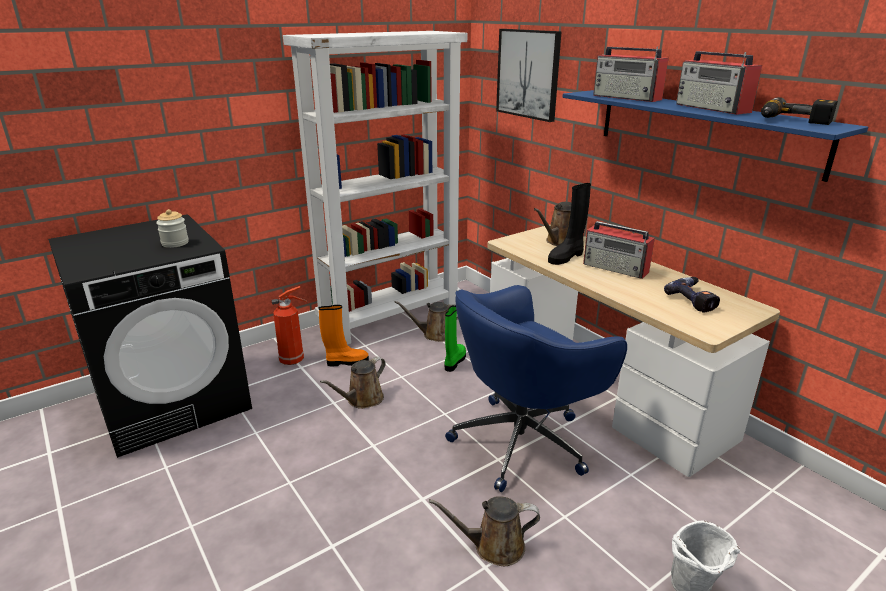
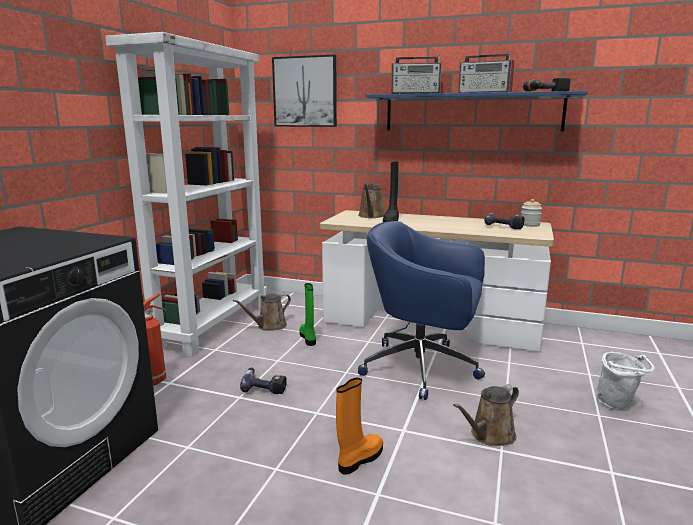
camera: 35 degrees left, 10 degrees down
(175, 243) = (60, 241): jar -> jar (530, 225)
(346, 362) = (212, 366): orange boot -> orange boot (359, 459)
(362, 400) = (264, 386): brown watering can -> power drill
(523, 441) = (423, 368): blue office chair -> blue office chair turned 90 degrees clockwise
(616, 268) = (432, 221): radio -> none

